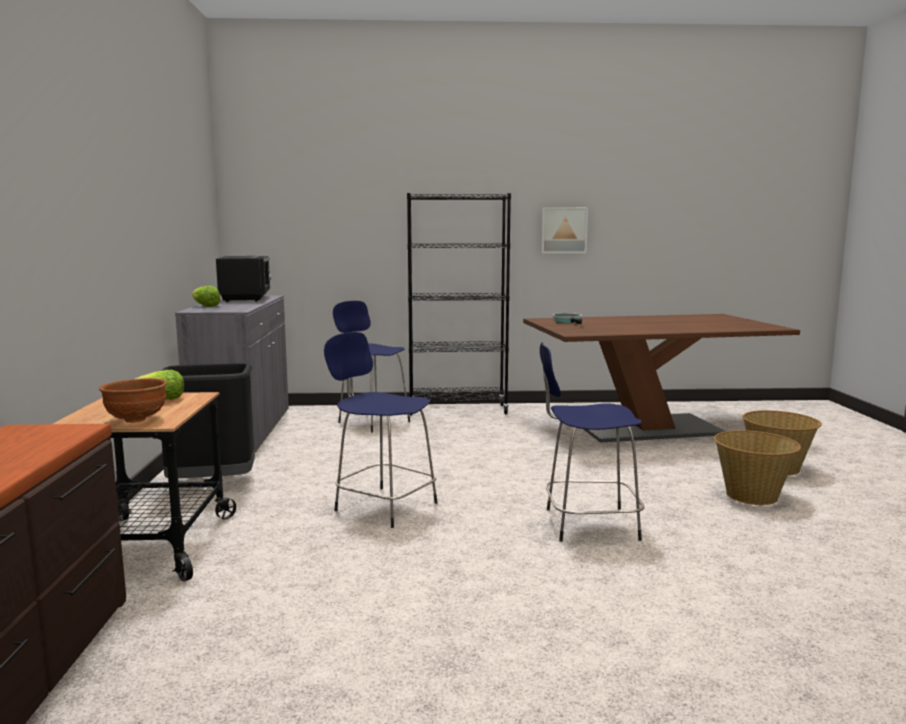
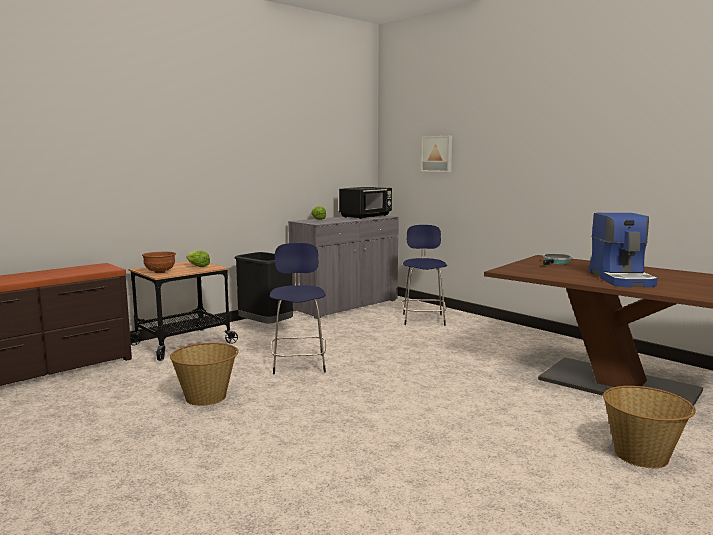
camera: 50 degrees right, 0 degrees up
(458, 410) = (499, 327): black bookcase -> none
(563, 230) = (614, 174): picture -> picture (437, 154)
(587, 524) = (363, 416): blue stool -> none
(662, 326) = (622, 279): none -> coffee machine
(752, 495) = (538, 458): basket -> basket (206, 397)

